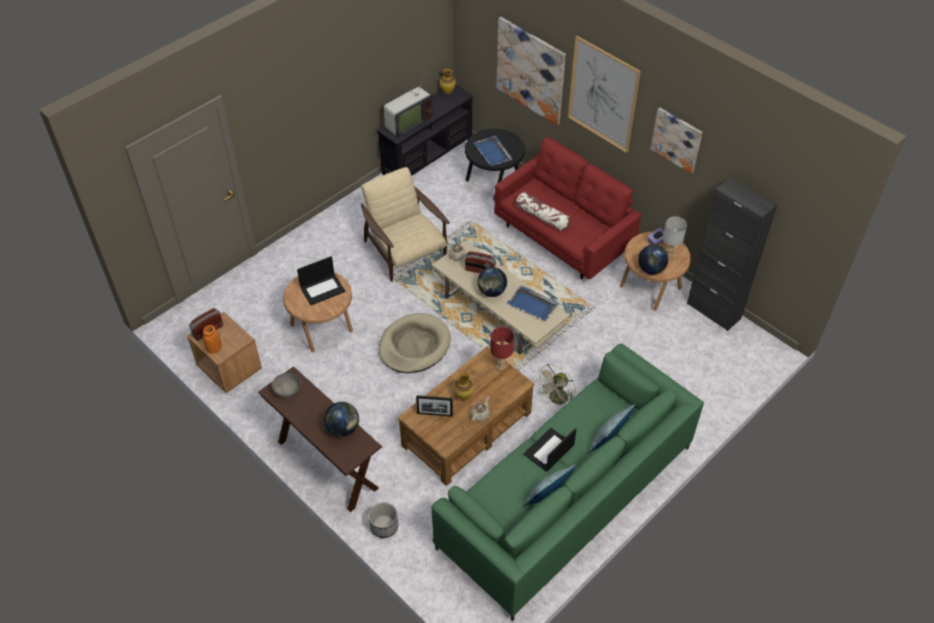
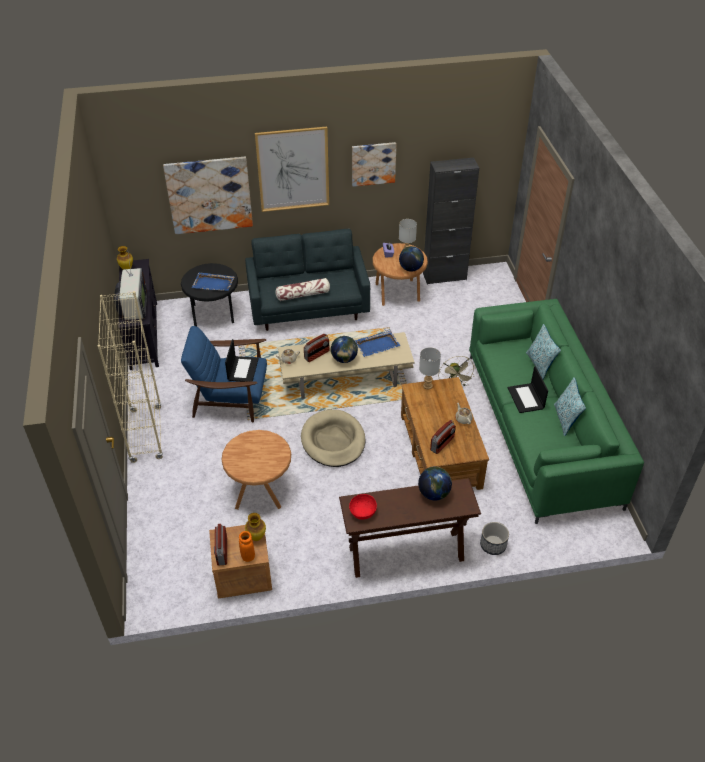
camera: 55 degrees left, 5 degrees down
(287, 390) = (362, 512): grey bowl -> red bowl
(322, 289) = (254, 448): laptop -> laptop (242, 369)
(324, 226) = (146, 434): none -> beige bookcase
(405, 252) = (231, 398): beige armchair -> blue armchair
(435, 414) = (442, 444): picture frame -> radio
(464, 397) = (439, 420): vase -> vase (257, 537)
(500, 366) = (427, 386): red table lamp -> grey table lamp
(563, 237) = (309, 308): red sofa -> grey sofa

